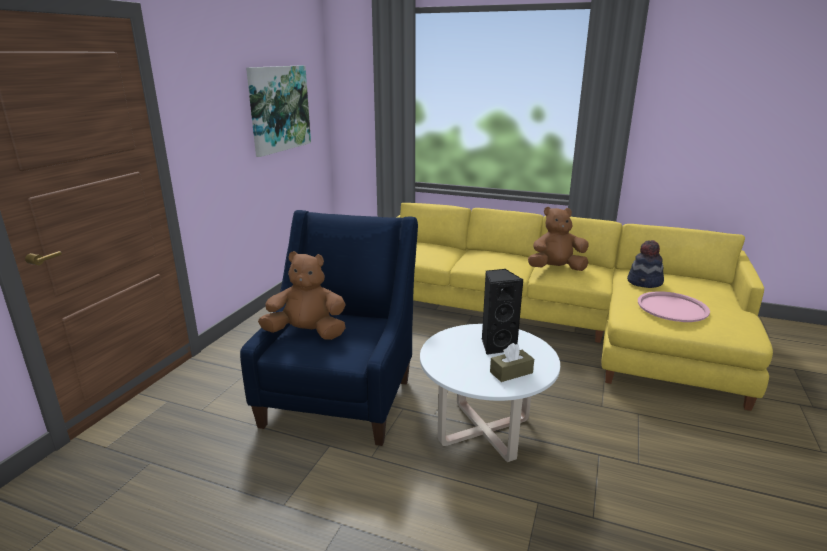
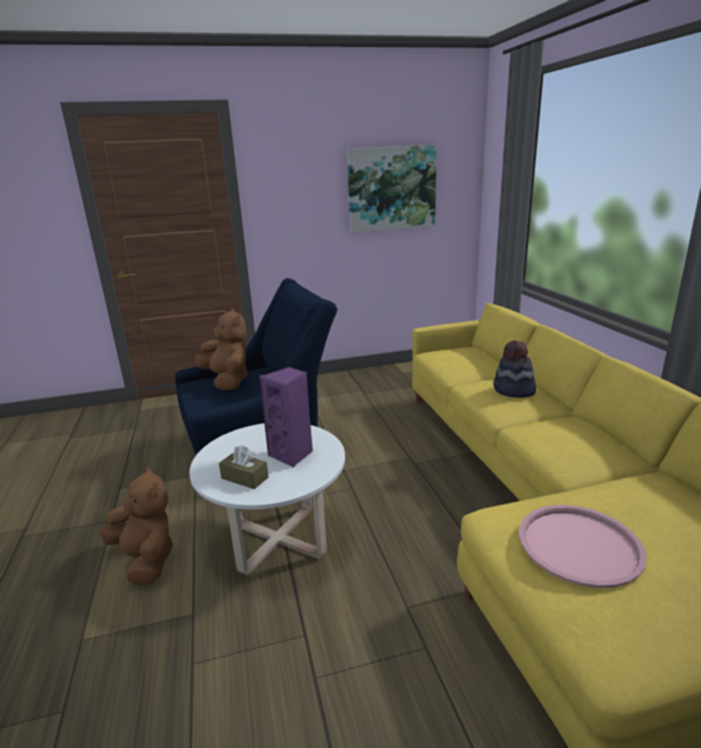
camera: 55 degrees right, 0 degrees up
(497, 346) = (292, 455): black speaker -> purple speaker
(556, 269) = (552, 429): brown plush toy -> brown plush toy (146, 560)
(645, 282) = (635, 501): hat -> hat (513, 391)

